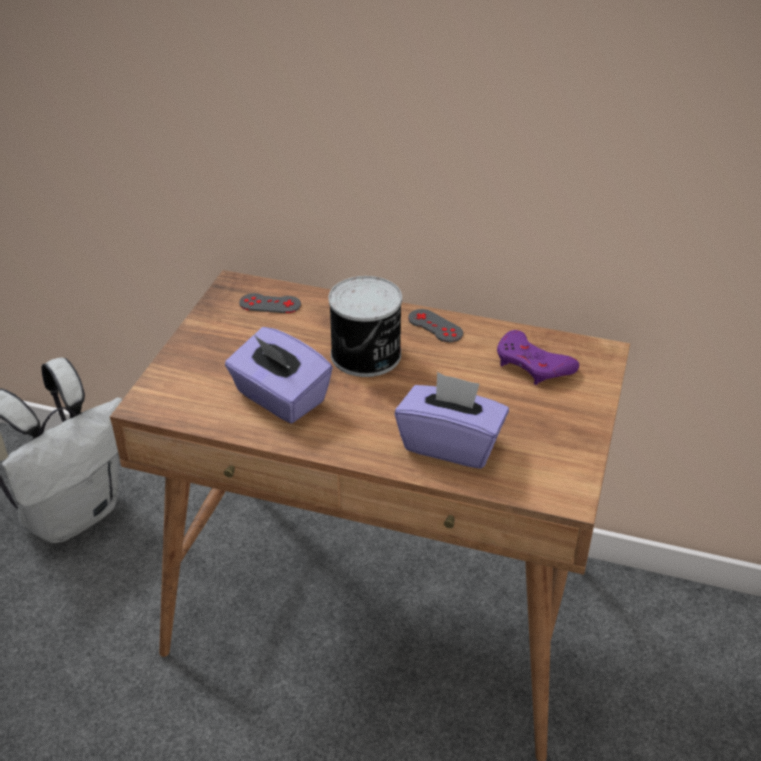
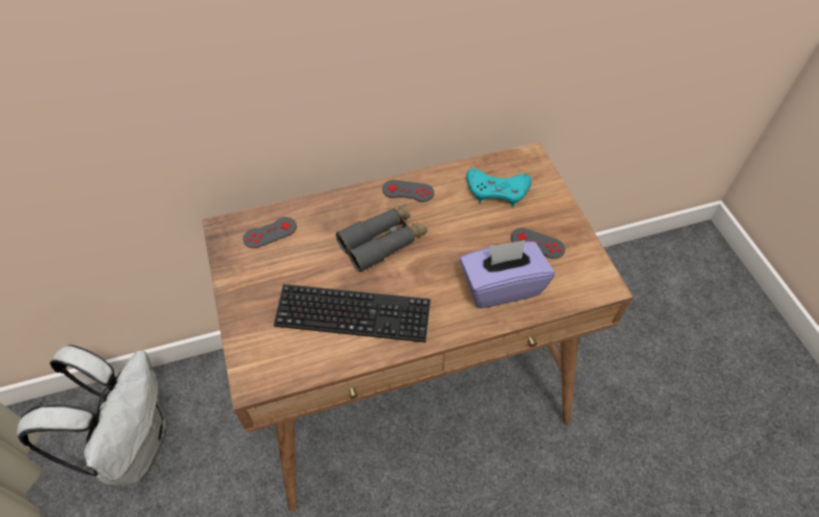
camera: 35 degrees left, 15 degrees up
(280, 398) = (353, 315): purple tissue box -> keyboard
(367, 355) = (383, 242): can -> grey binoculars
(530, 427) = (537, 243): none -> grey game controller
(532, 364) = (497, 190): purple game controller -> turquoise game controller

